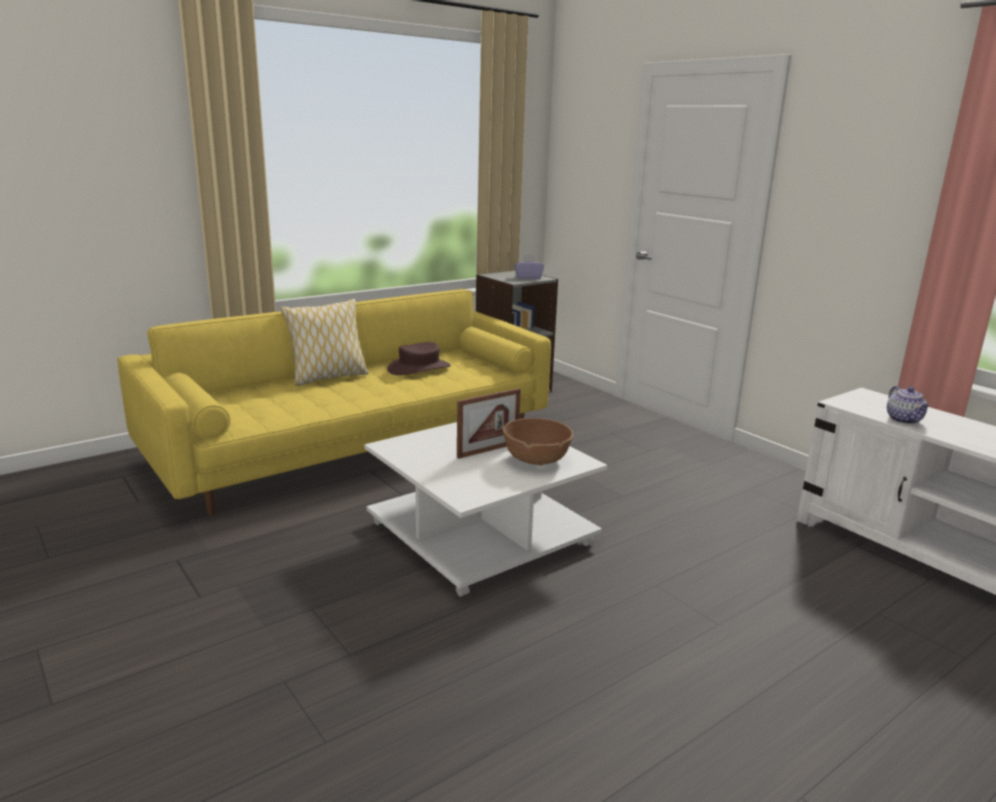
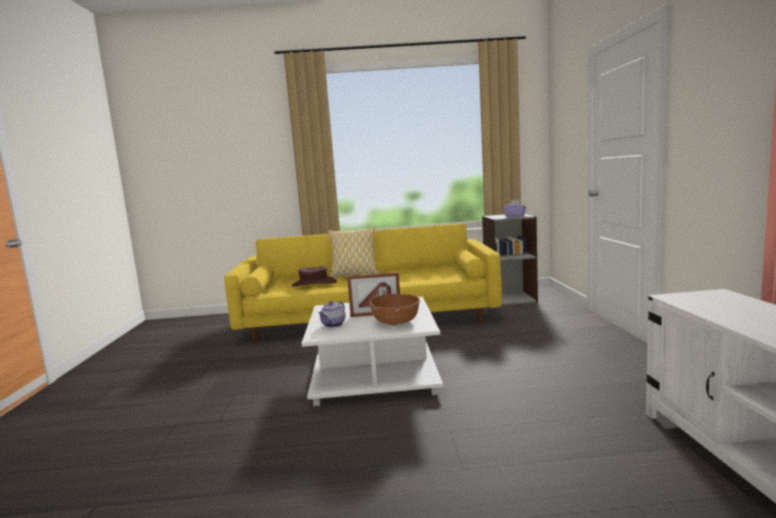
camera: 35 degrees right, 10 degrees down
(419, 368) = (412, 272): brown hat -> brown hat (314, 283)
(904, 420) = (722, 313): teapot -> teapot (333, 325)

